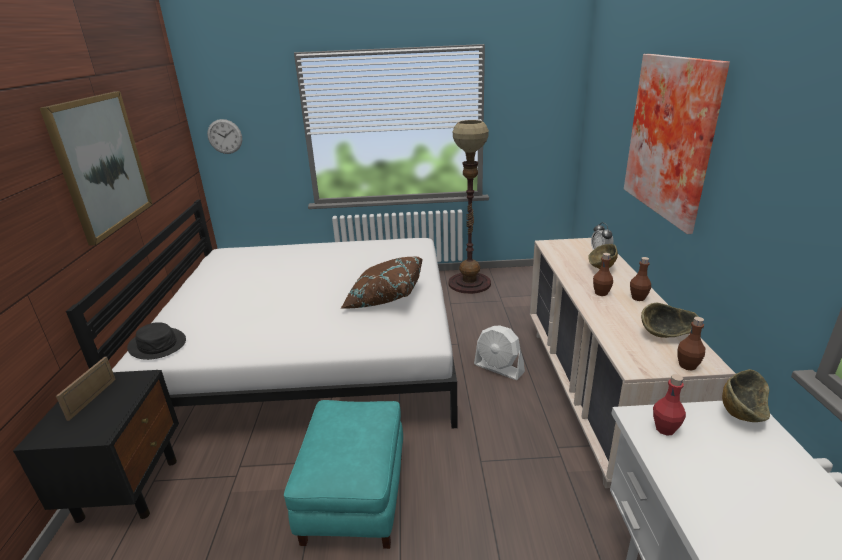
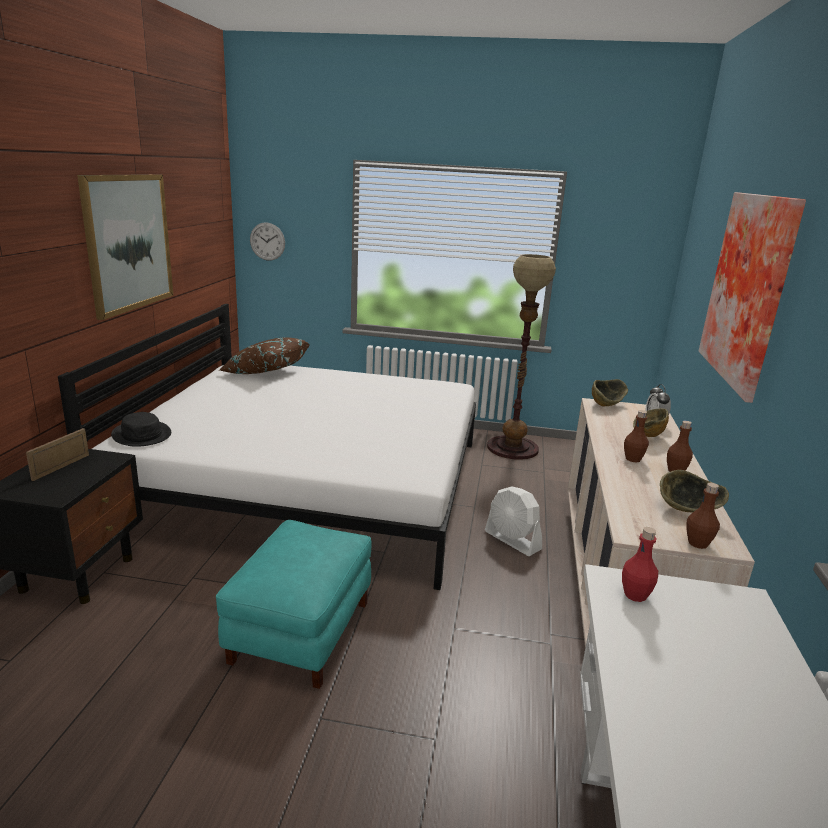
camera: 10 degrees right, 5 degrees down
(384, 298) = (392, 433): brown pillow -> brown pillow (265, 372)
(742, 413) = (739, 599): bowl -> bowl (606, 405)

